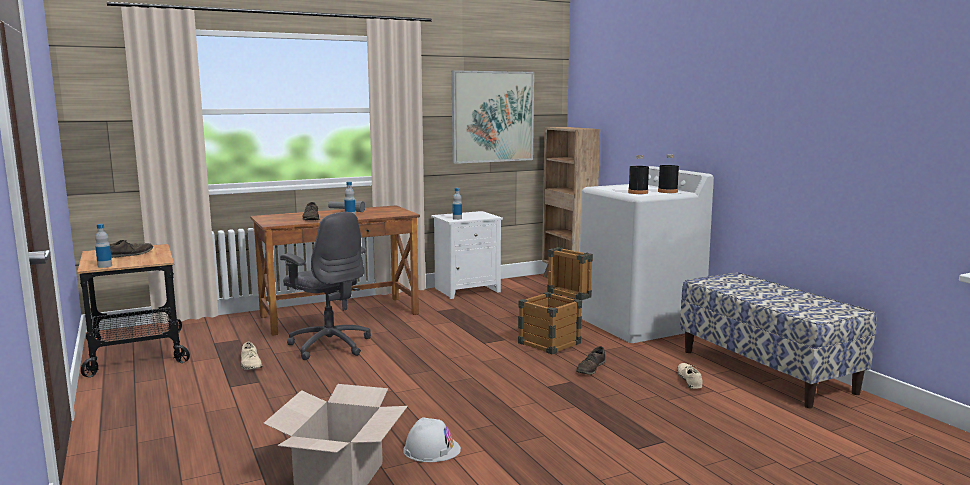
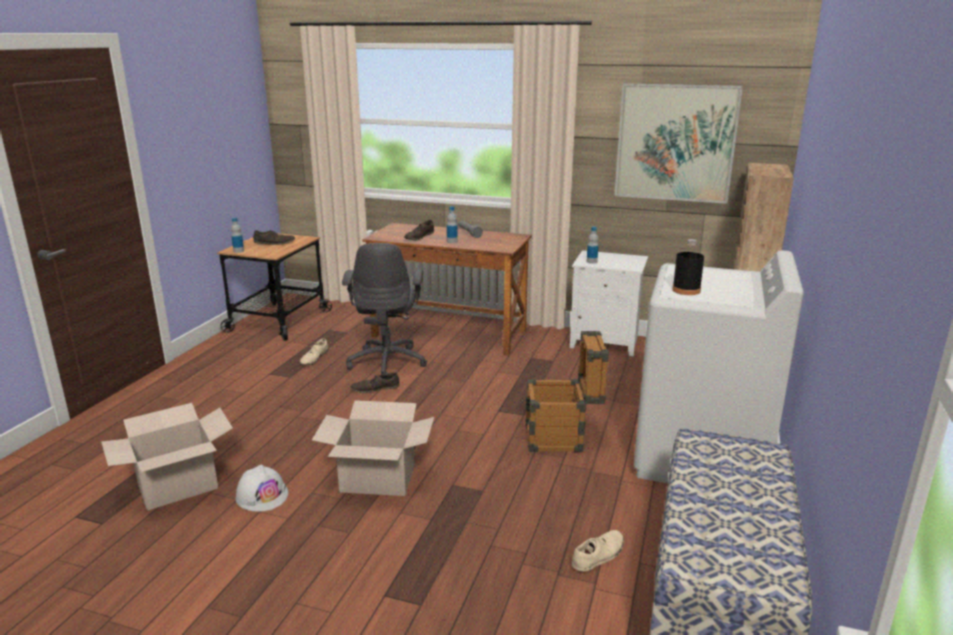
camera: 45 degrees right, 10 degrees up
(493, 404) = (378, 478): none -> cardboard box
(590, 368) = (530, 486): brown shoe -> brown shoe (375, 388)
(667, 191) = (732, 298): black bottle -> none

